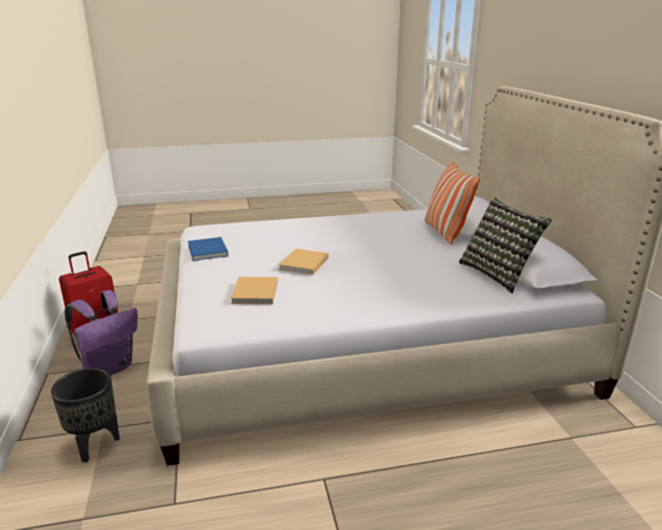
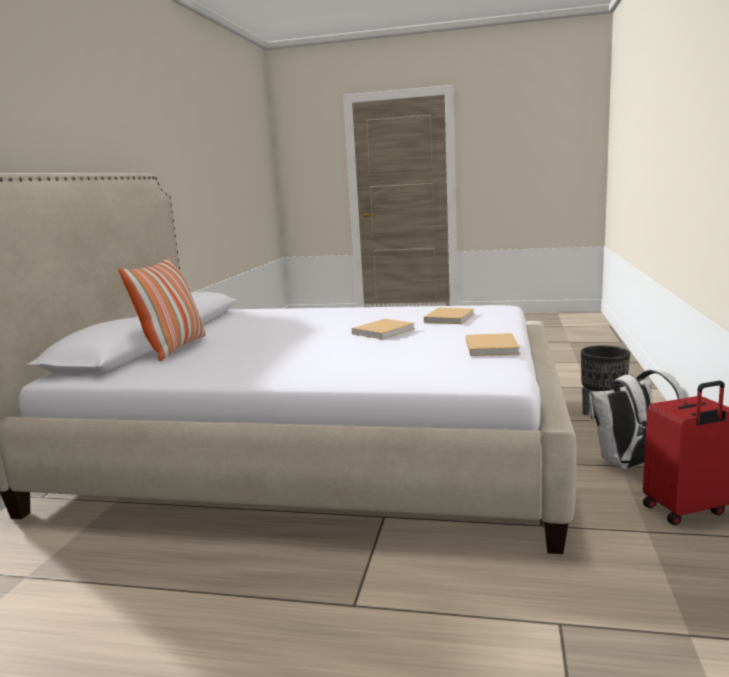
camera: 155 degrees left, 10 degrees down
(109, 368) = (630, 464): purple backpack -> white backpack
(208, 251) = (491, 347): blue book -> beige book
(498, 274) = (224, 319): pillow -> none

